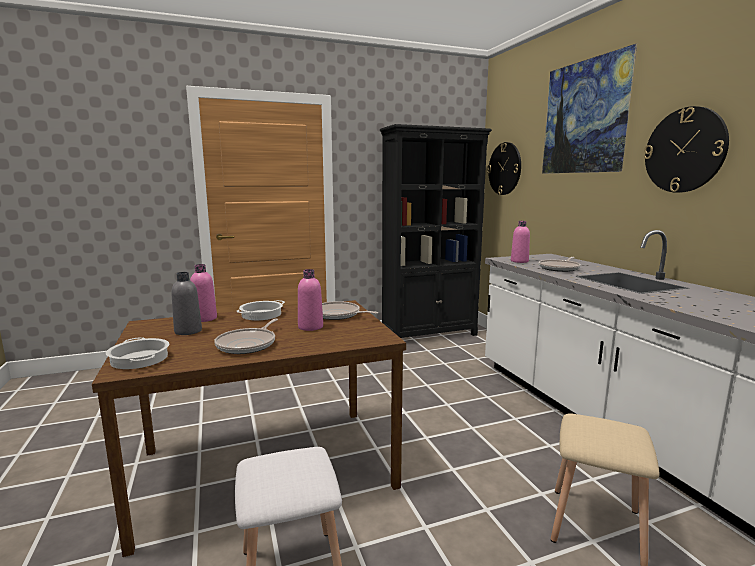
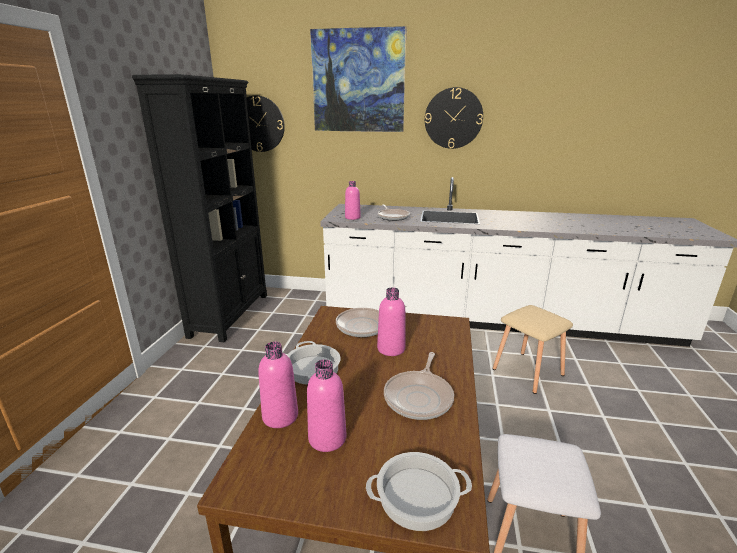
camera: 60 degrees left, 10 degrees up
(188, 331) = (327, 438): grey bottle -> pink bottle
(248, 344) = (419, 397): frying pan -> frying pan turned 60 degrees clockwise

